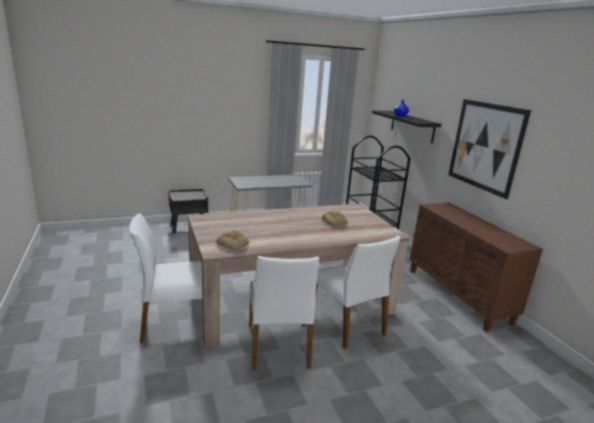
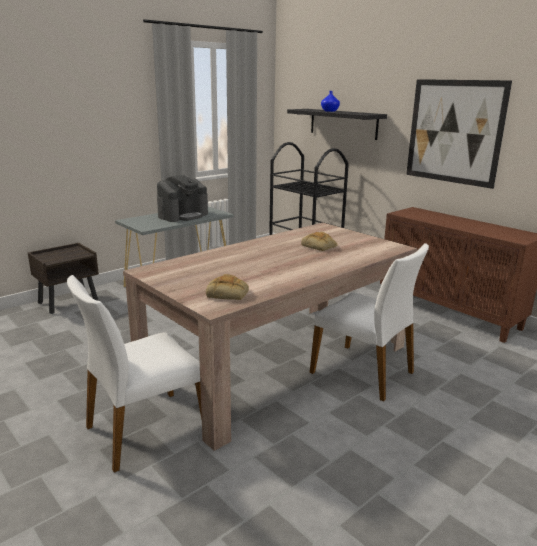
camera: 20 degrees left, 0 degrees up
(275, 180) = (183, 215): none -> coffee machine
(279, 346) = (306, 420): white chair -> none

